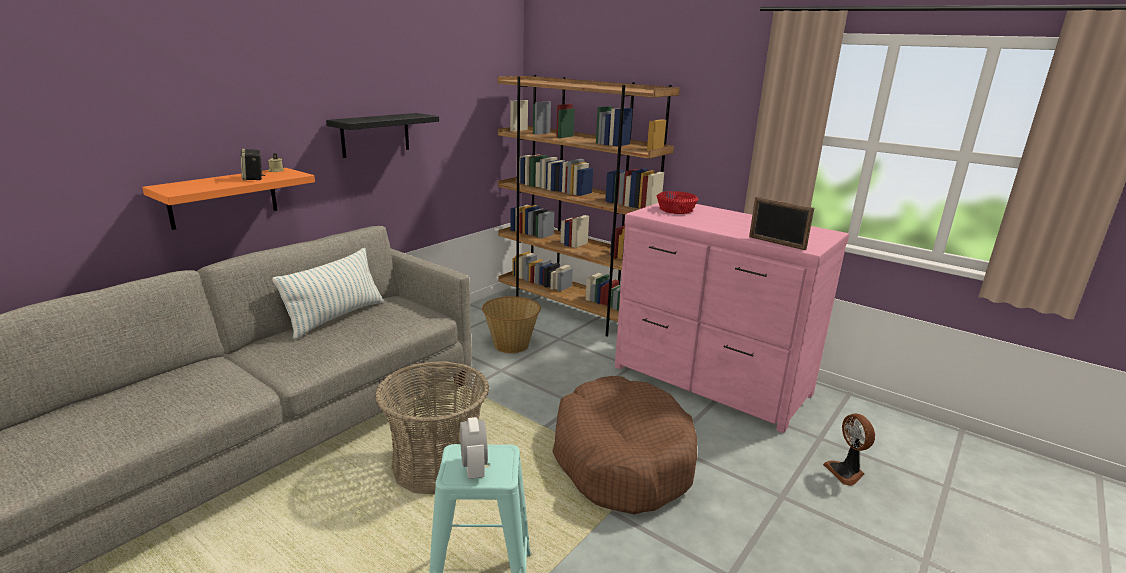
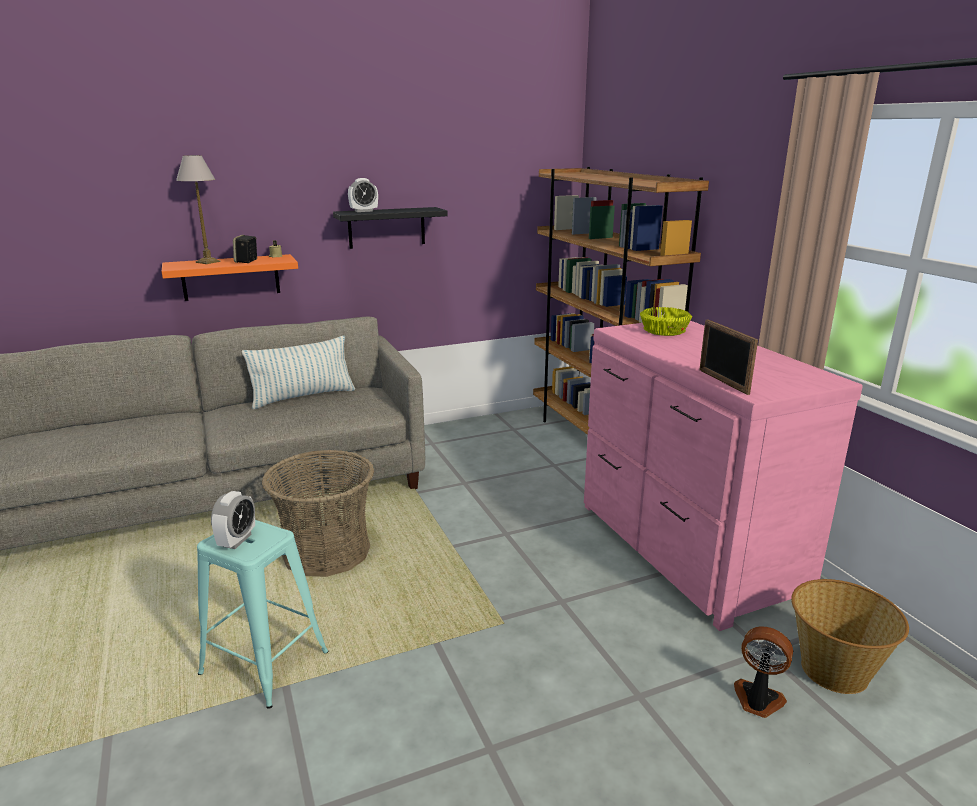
camera: 30 degrees right, 0 degrees up
(205, 182) = (208, 262): none -> table lamp
(360, 118) = (364, 211): none -> alarm clock
(511, 344) = (498, 460): basket -> basket (834, 670)
(621, 458) = (498, 598): brown dog bed -> none
(676, 210) = (664, 331): red bowl -> yellow bowl
(846, 472) = (757, 701): fan -> fan turned 105 degrees clockwise

